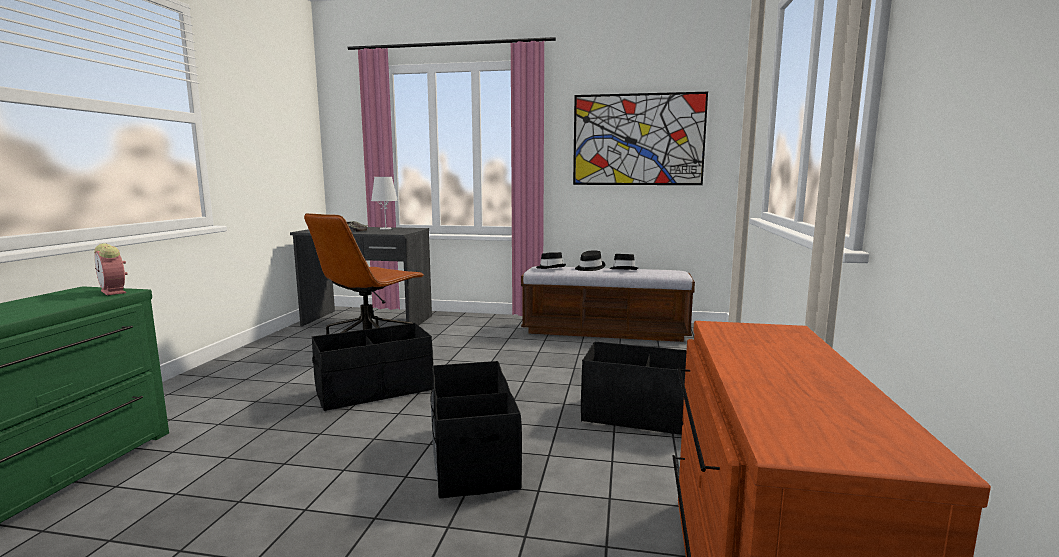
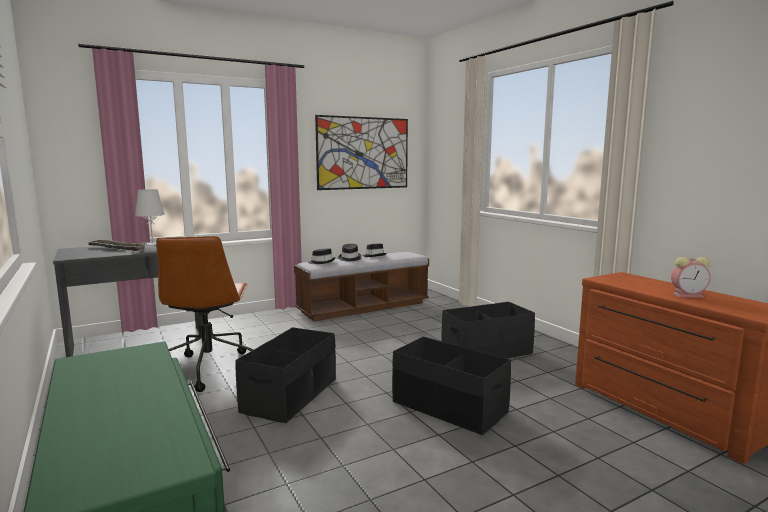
camera: 40 degrees left, 0 degrees up
(114, 292) = (140, 352): alarm clock -> alarm clock (689, 295)

